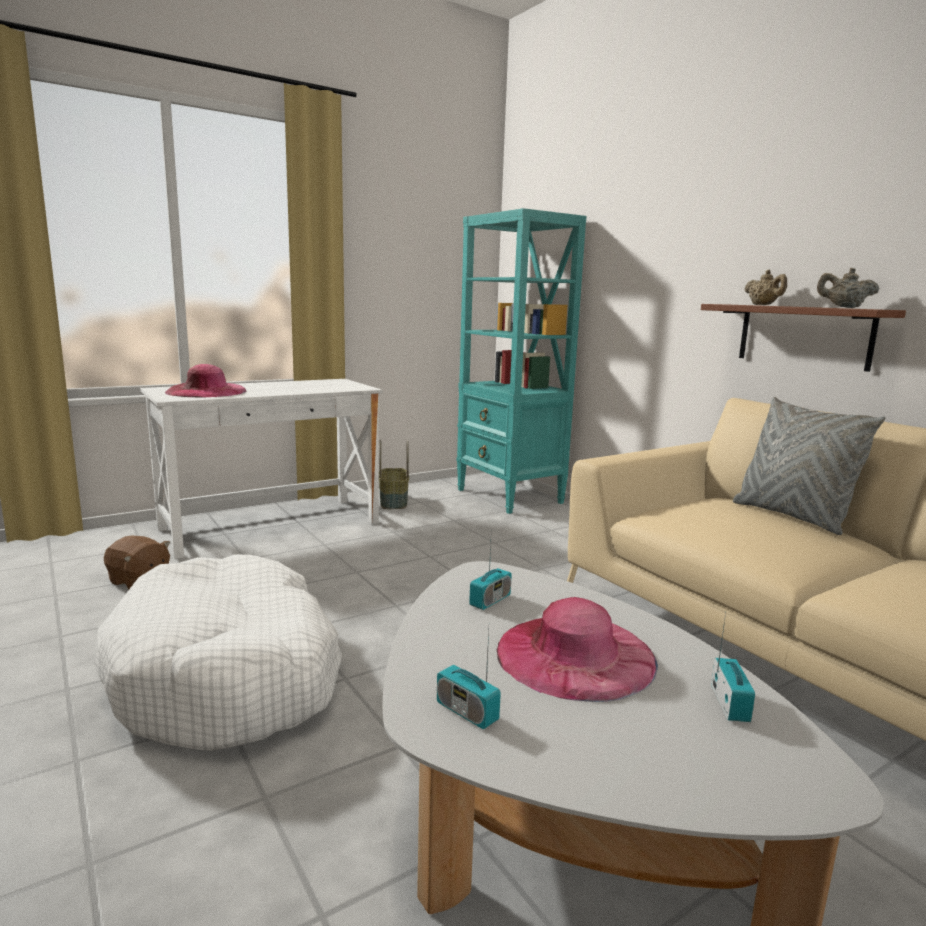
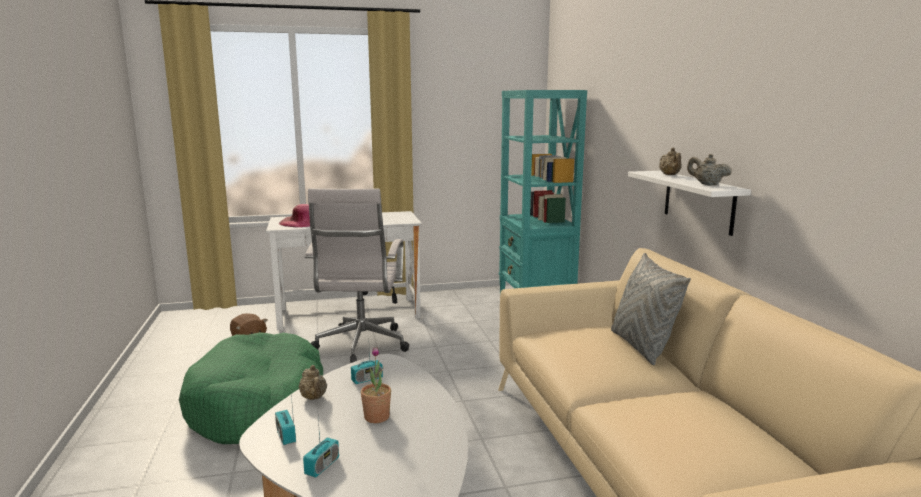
camera: 20 degrees right, 0 degrees up
(229, 676) = (259, 406): white dog bed -> green dog bed
(325, 568) = (361, 347): none -> white office chair
(393, 501) = (444, 302): basket -> none
(441, 641) = (314, 398): none -> beige teapot
(575, 655) = (376, 417): pink hat -> potted plant
(730, 704) = (429, 457): radio -> radio (322, 466)
(804, 335) = (698, 201): brown shelf -> white shelf

